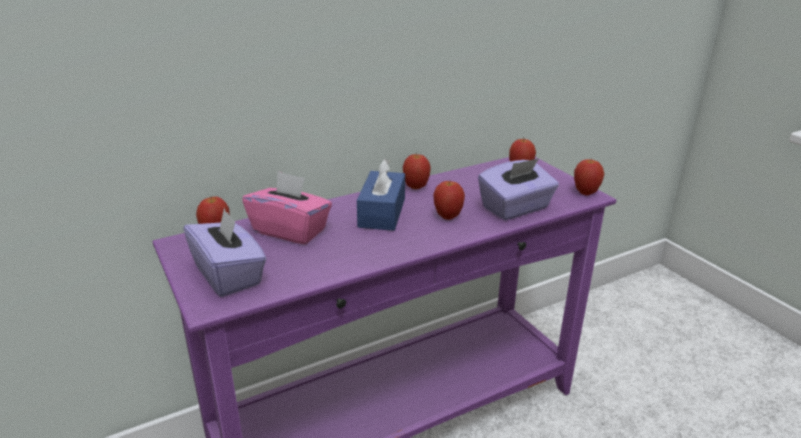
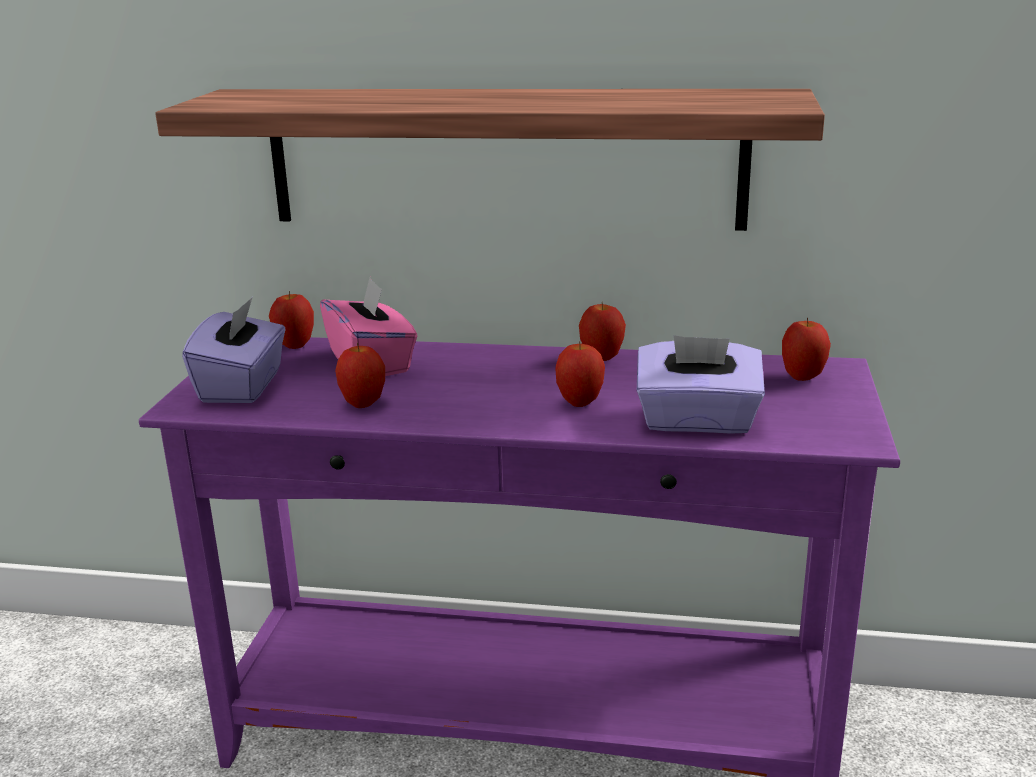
camera: 40 degrees right, 5 degrees down
(340, 72) = (503, 158): none -> shelf
(382, 212) = (505, 374): blue tissue box -> none
(585, 192) = (857, 435): apple -> apple (363, 404)

